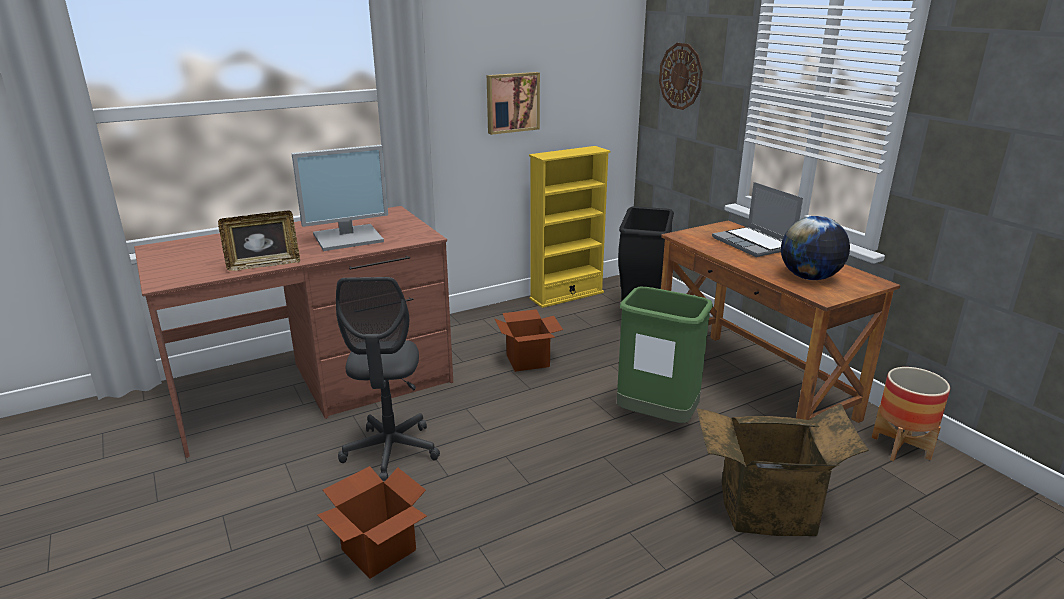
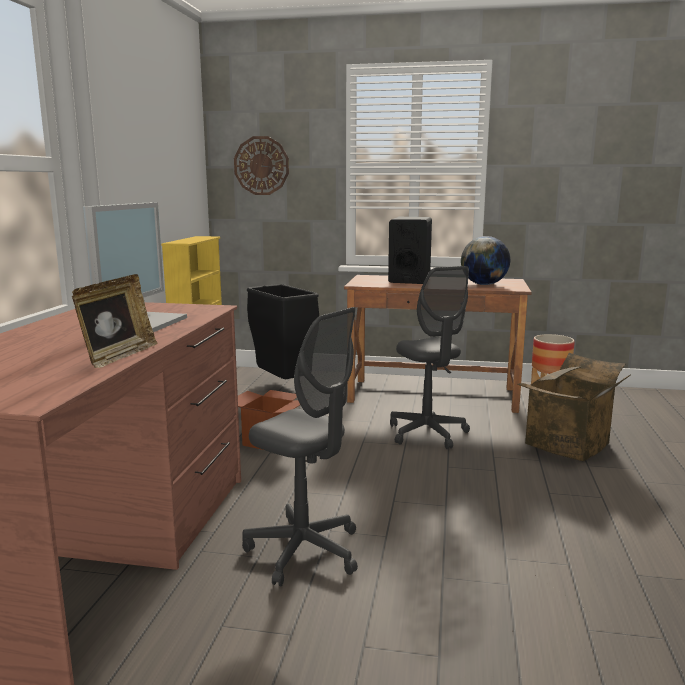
camera: 50 degrees left, 10 degrees down
(379, 550) = (457, 612): cardboard box -> none
(512, 102) = (141, 187): picture -> none
(656, 419) = (427, 433): green trash can -> grey office chair
(754, 244) = (409, 279): laptop -> black speaker

